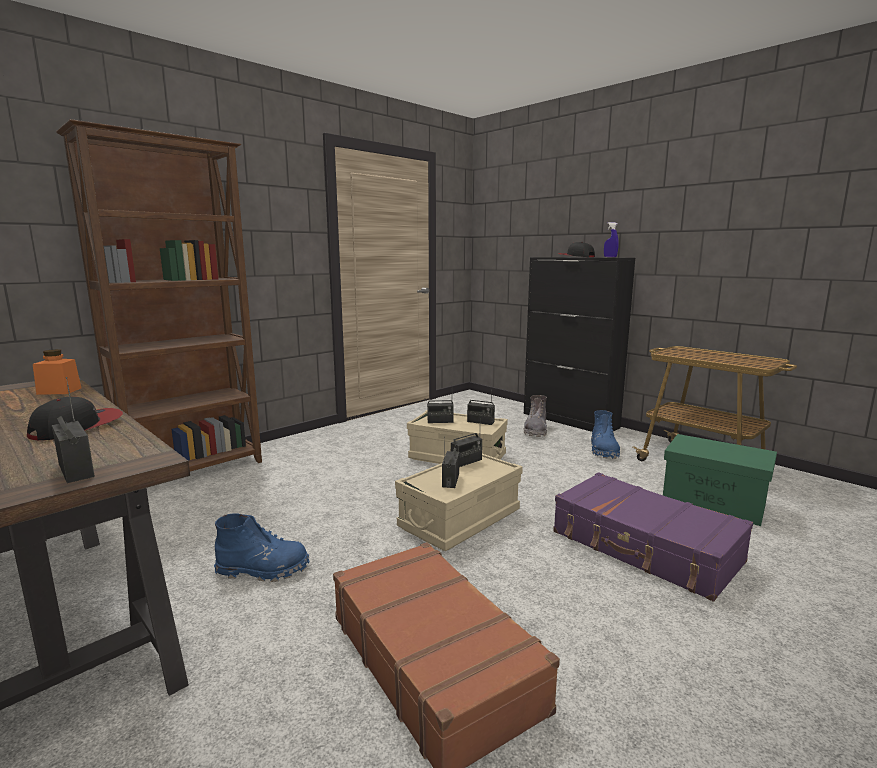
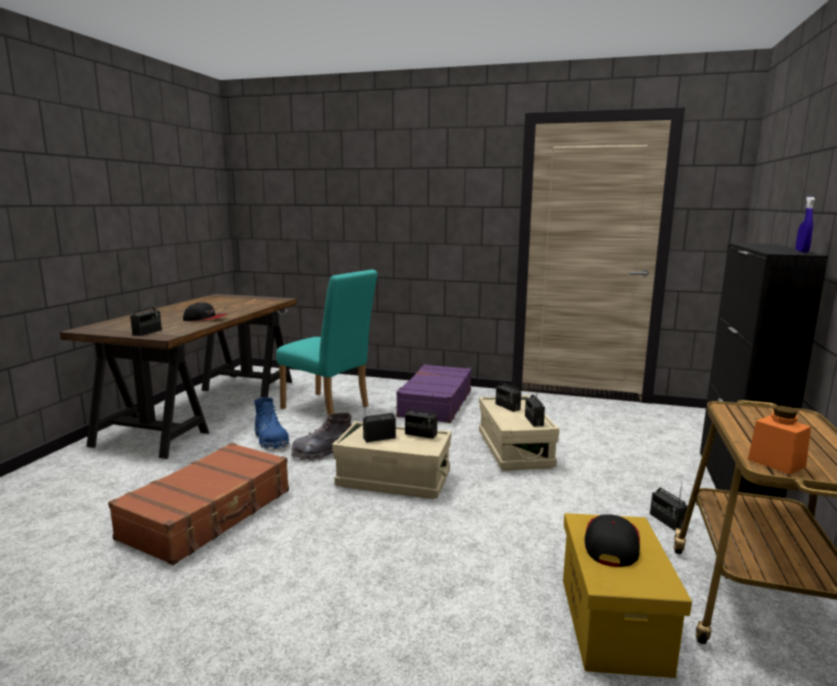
camera: 60 degrees right, 0 degrees up
(59, 391) = (262, 303): orange jar -> orange jar (776, 462)
(195, 471) = (368, 384): brown bookcase -> none
(227, 510) = (329, 408): none -> turquoise chair
(535, 430) = (656, 470): grey boot -> grey boot (323, 454)
(576, 257) = (767, 247): cap -> cap (611, 543)
(603, 450) = (667, 521): blue boot -> radio
(644, 547) = (431, 579): purple suitcase -> purple suitcase (435, 403)
(714, 502) = (614, 625): green storage box -> yellow storage box

